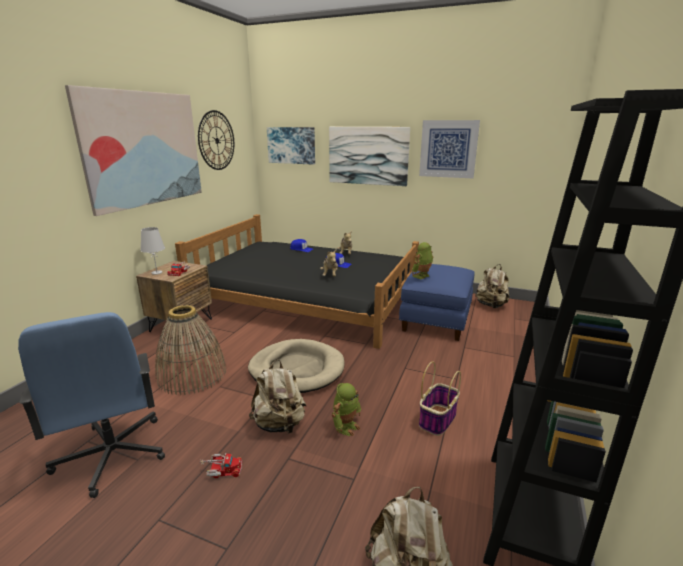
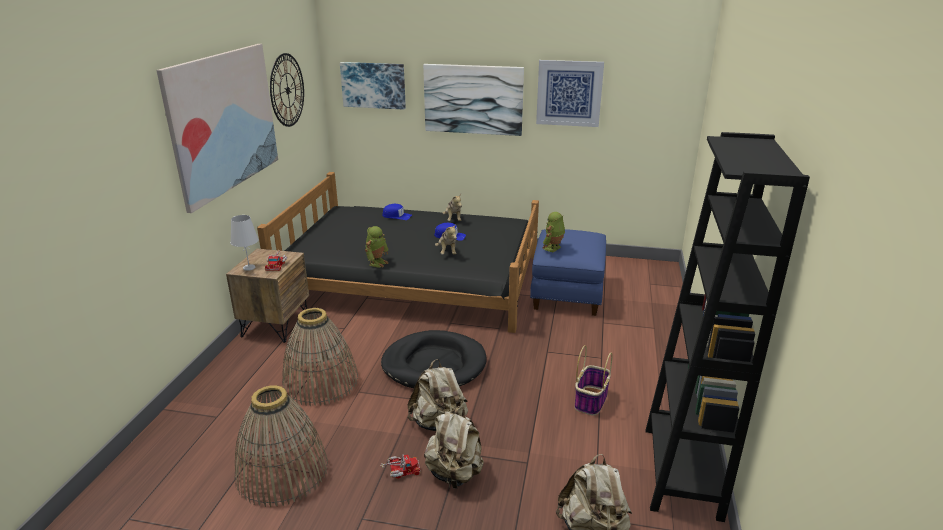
camera: 10 degrees left, 5 degrees up
(112, 455) = (282, 472): blue office chair -> basket
(297, 369) = (434, 364): beige dog bed -> black dog bed
(346, 426) = (505, 417): toy robot -> toy robot (377, 263)
(491, 305) = (623, 269): beige backpack -> beige backpack (455, 474)

